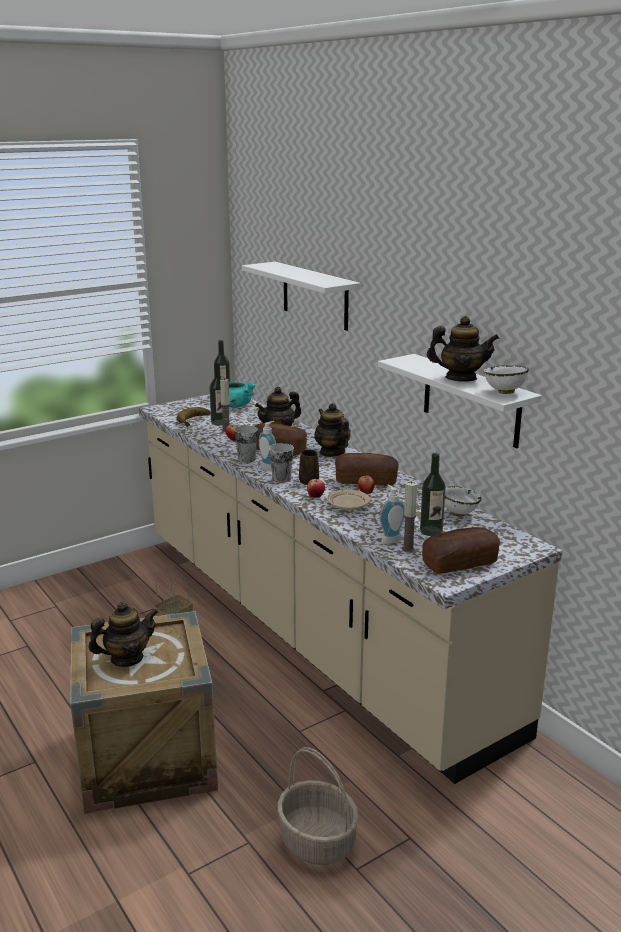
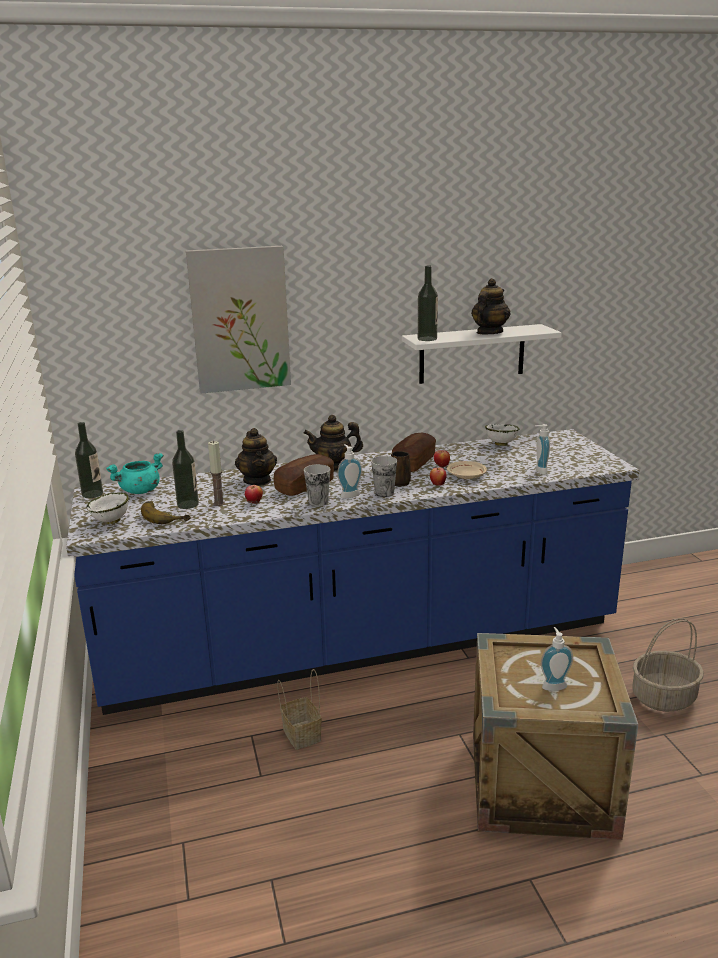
camera: 70 degrees left, 0 degrees up
(126, 658) = (553, 685): teapot -> soap dispenser
(310, 627) = (362, 645): beige counter -> blue counter
(315, 295) = (240, 319): white shelf -> picture
(408, 549) = (559, 468): candle -> none
(431, 531) = (529, 457): bottle -> bottle (427, 339)
(460, 563) = (587, 457): bread -> none
(504, 392) = (533, 329): white bowl -> white bowl (111, 522)

